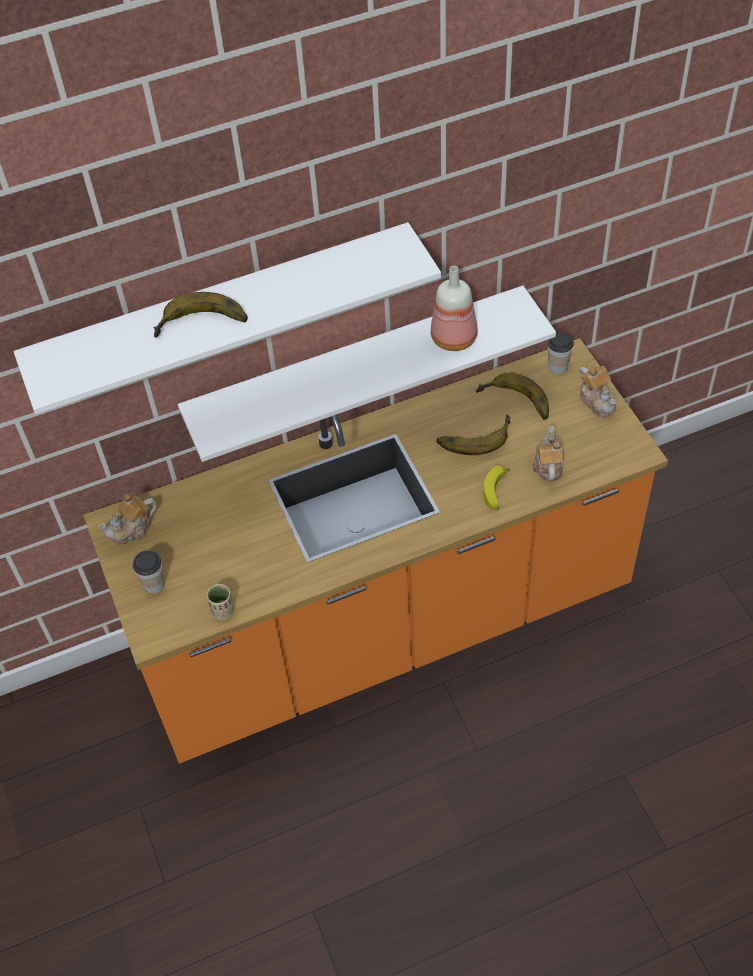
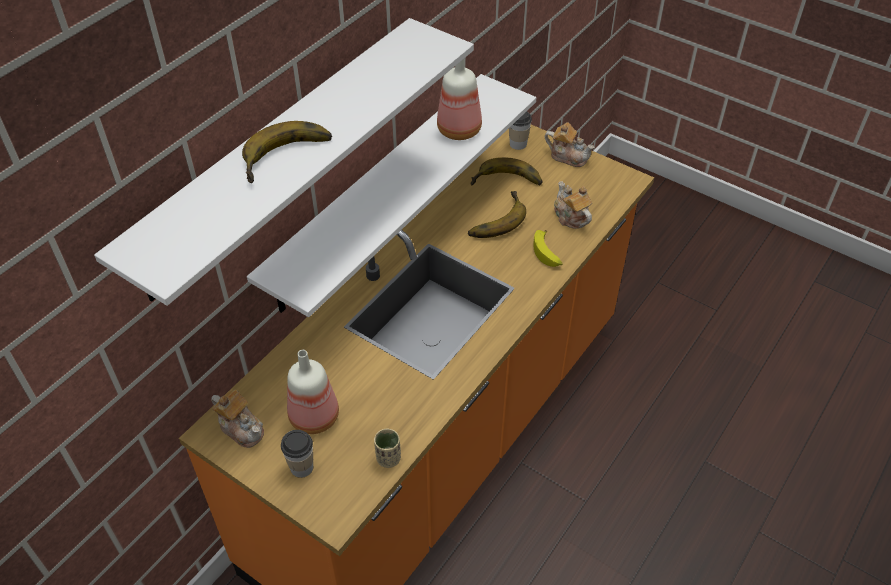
camera: 35 degrees left, 5 degrees down
(132, 529) = (241, 428): teapot -> teapot turned 75 degrees counterclockwise
(192, 548) = (316, 417): none -> bottle

